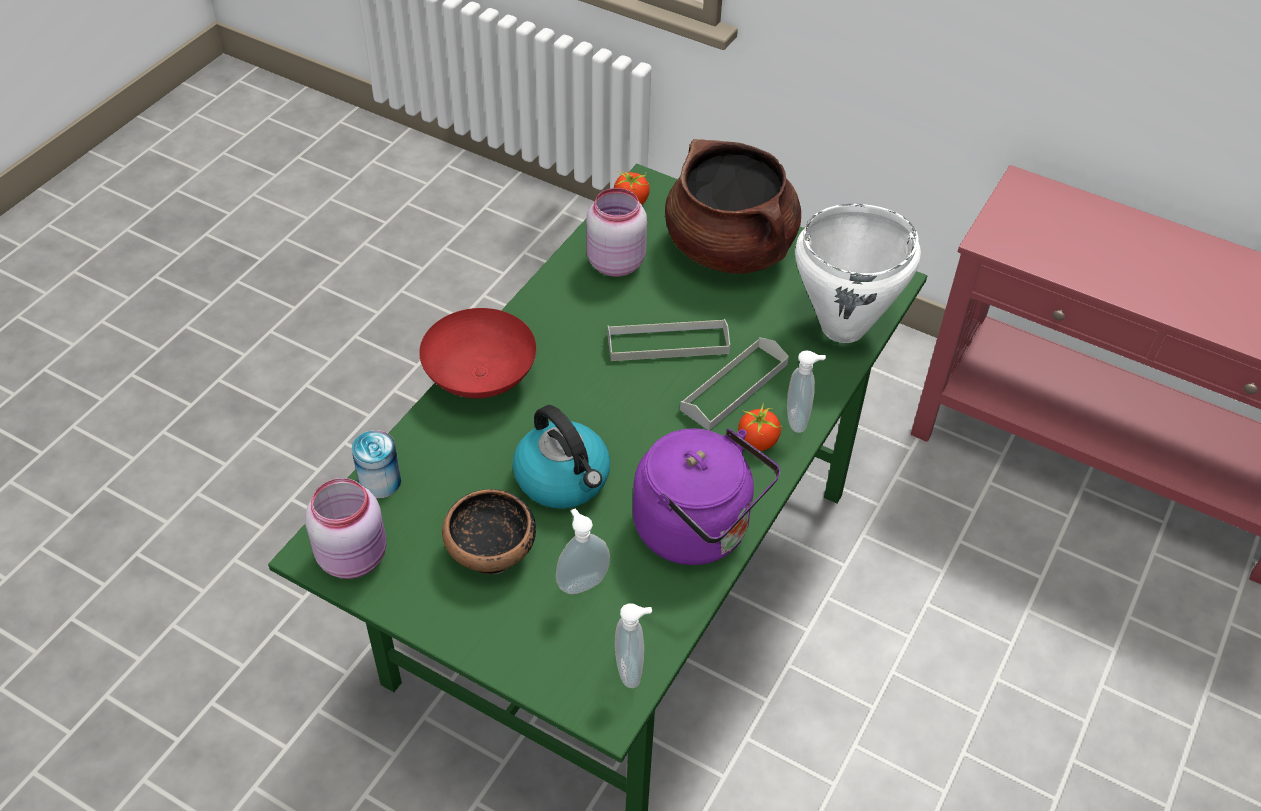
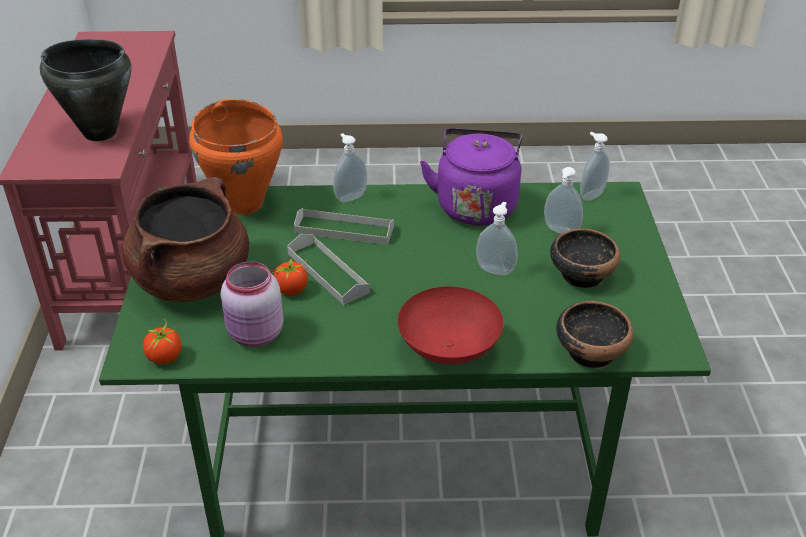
camera: 120 degrees left, 10 degrees down
(355, 556) = (656, 331): pink jar -> none
(380, 481) = (591, 351): can -> bowl
(563, 479) = (496, 269): kettle -> soap dispenser
(757, 442) = (384, 206): tomato -> tomato (291, 290)
(844, 327) = (245, 204): white cooking pot -> orange cooking pot
(1079, 256) = (99, 132): none -> black cooking pot

